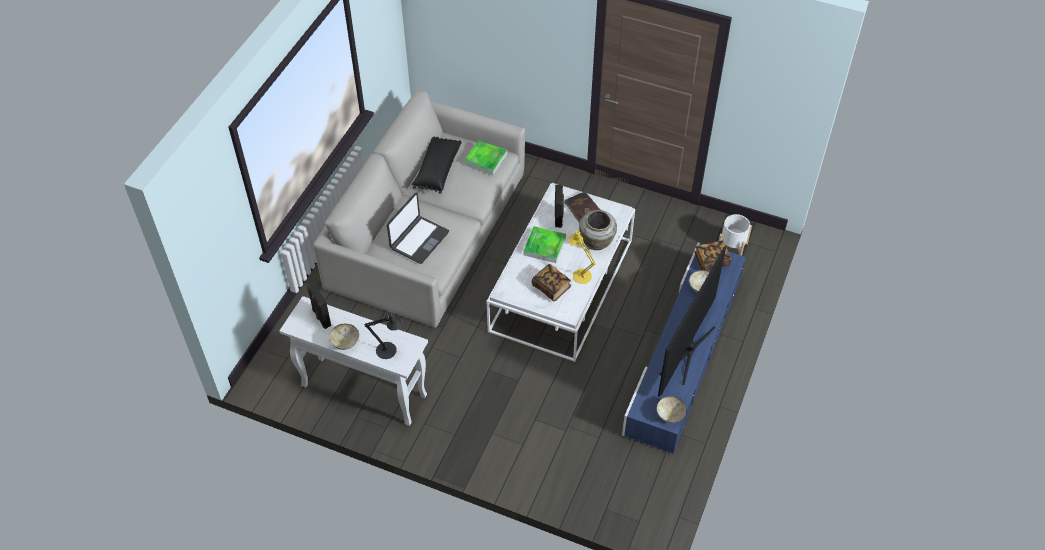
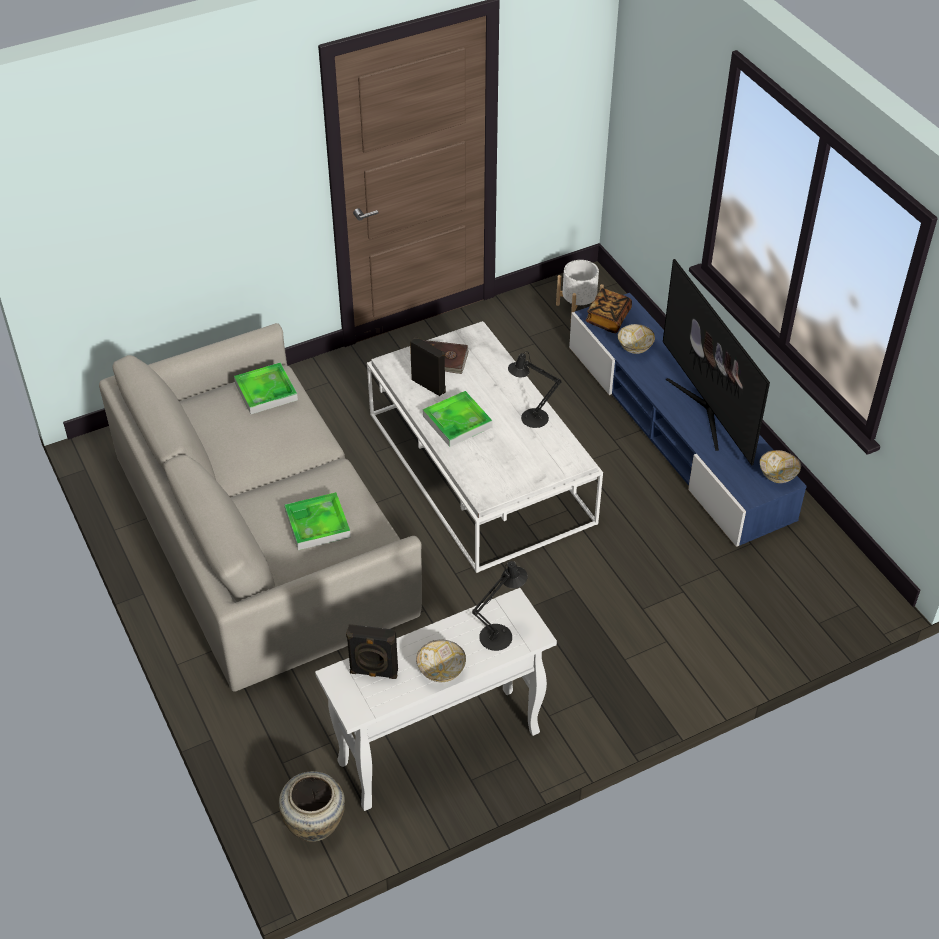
camera: 50 degrees left, 5 degrees down
(419, 240) = (317, 524): laptop -> tray
(436, 170) = (226, 442): black pillow -> none
(551, 287) = (523, 452): book -> none
(580, 274) = (530, 418): yellow table lamp -> black table lamp
(596, 243) = (501, 378): beige vase -> beige vase (315, 826)

